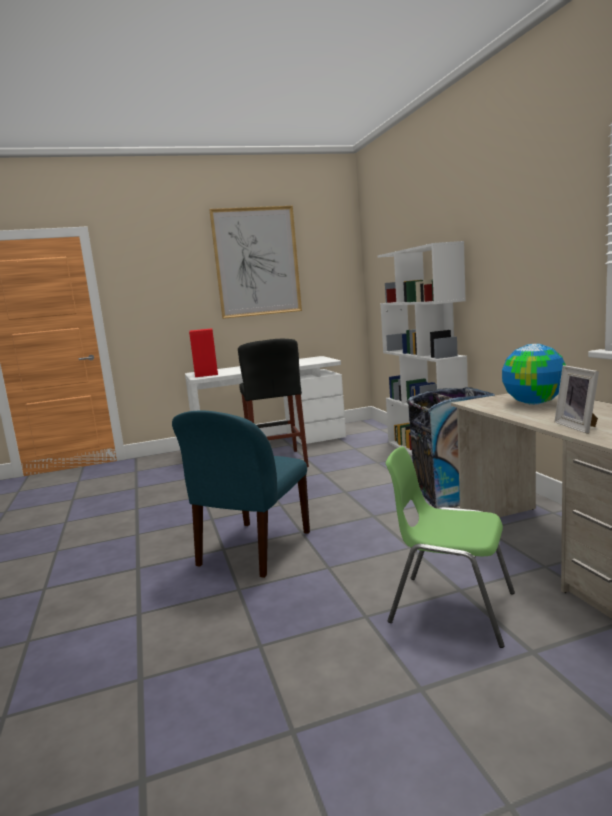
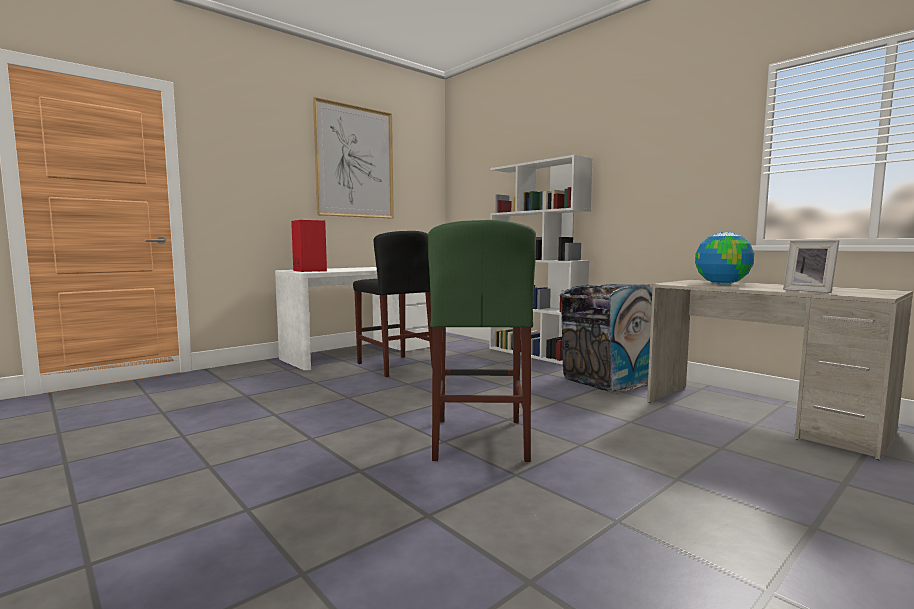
camera: 25 degrees left, 5 degrees down
(253, 550) = (479, 439): blue chair -> green stool
(450, 607) = (734, 461): green chair -> none

